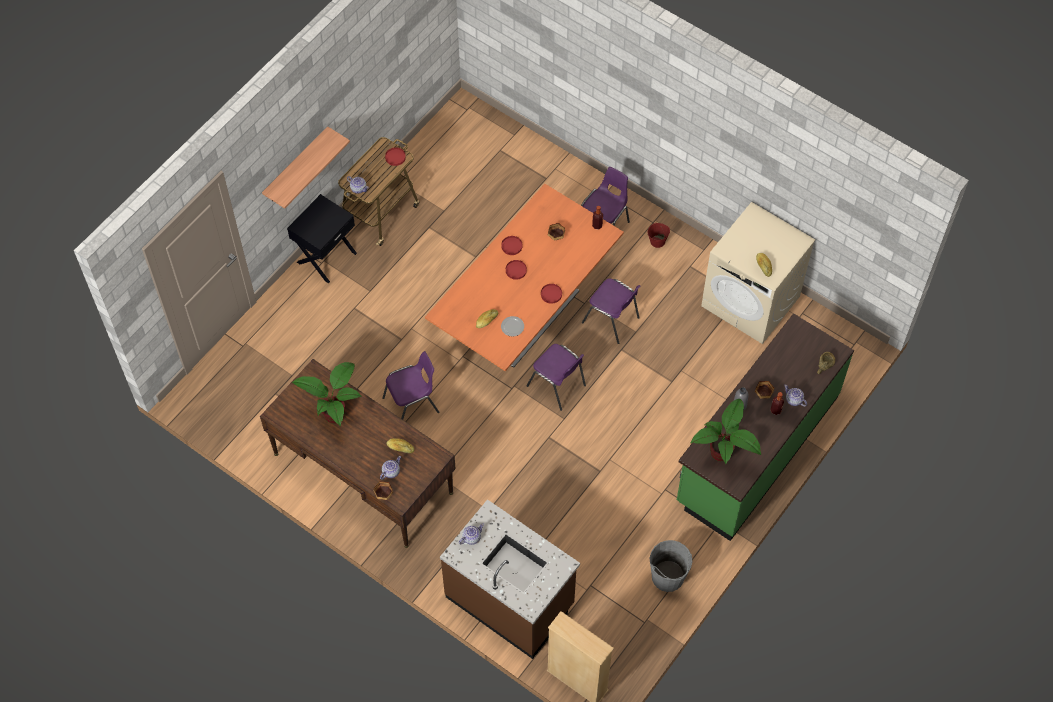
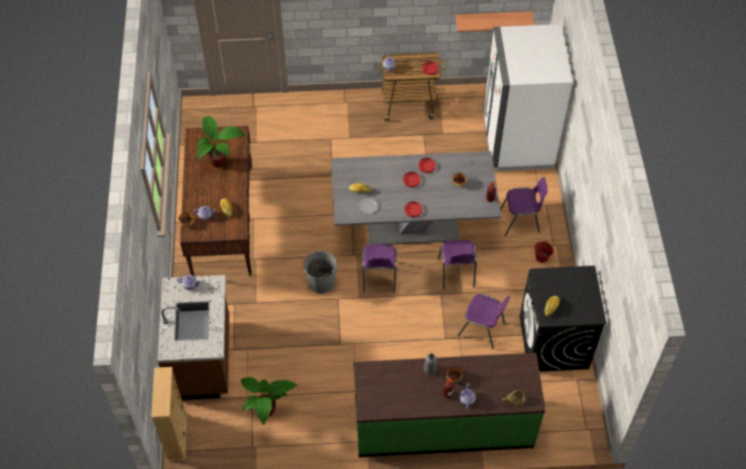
camera: 50 degrees right, 5 degrees down
(296, 166) = (351, 15): shelf -> shelf (493, 20)
(326, 257) = (351, 102): black nightstand -> none
(412, 405) = (292, 213): purple chair -> purple chair (482, 330)
(513, 160) = (517, 141): none -> white fridge
(525, 316) = (412, 225): orange dining table -> grey dining table
(668, 577) = (298, 438): grey bucket -> grey bucket (321, 283)
(723, 455) = (381, 386): potted plant -> potted plant (267, 413)
(751, 301) = (554, 342): beige washing machine -> black washing machine

